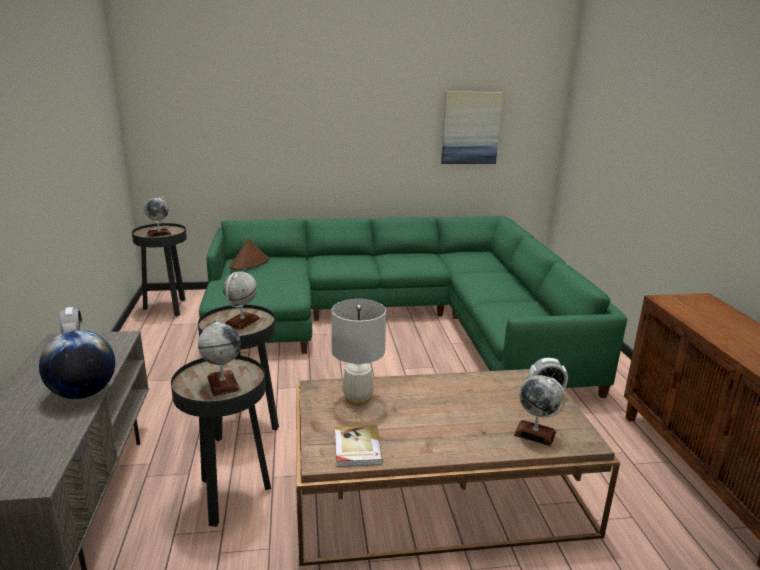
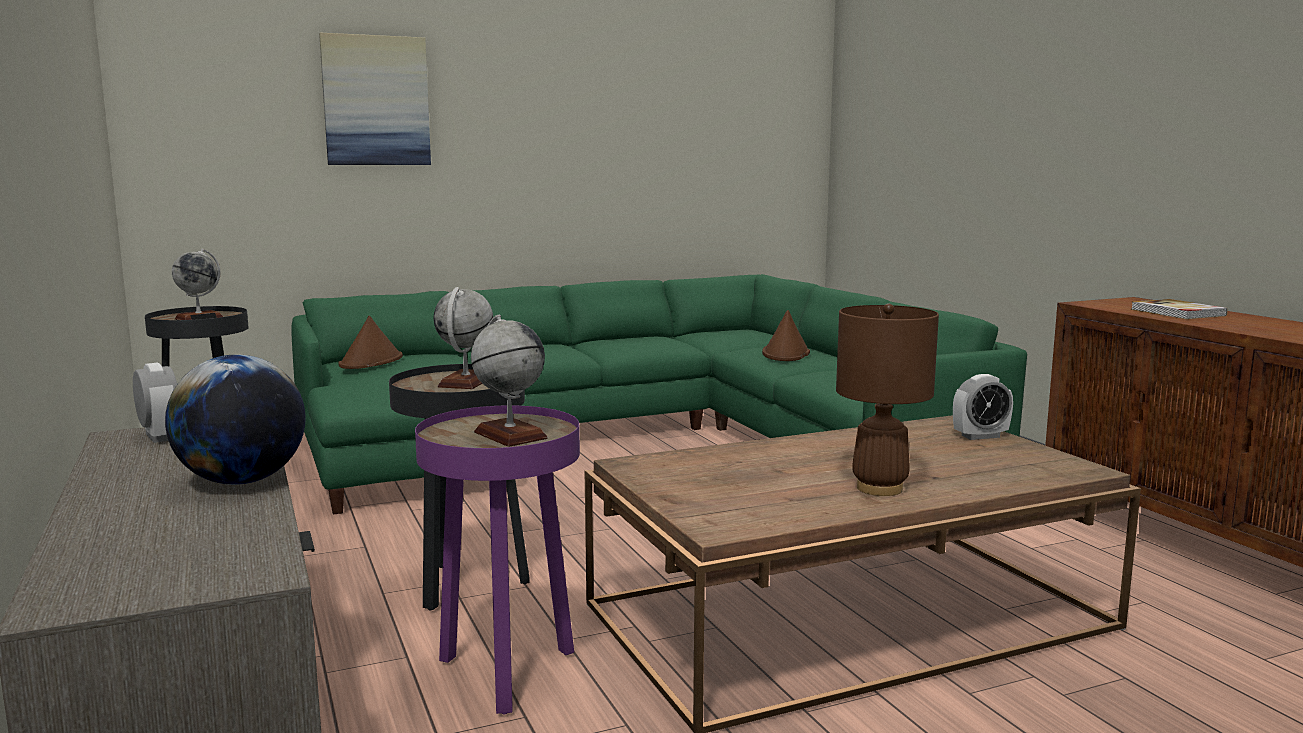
camera: 15 degrees left, 10 degrees down
(229, 497) = (505, 675): black side table -> purple side table
(356, 448) = (761, 511): book -> book (1177, 313)
(357, 398) = (709, 467): white table lamp -> none
(441, 438) = (879, 488): none -> brown table lamp
(470, 128) = (698, 140): picture -> picture (376, 101)
(492, 282) = (786, 353): none -> brown hat
(535, 433) = (1007, 470): globe -> none

